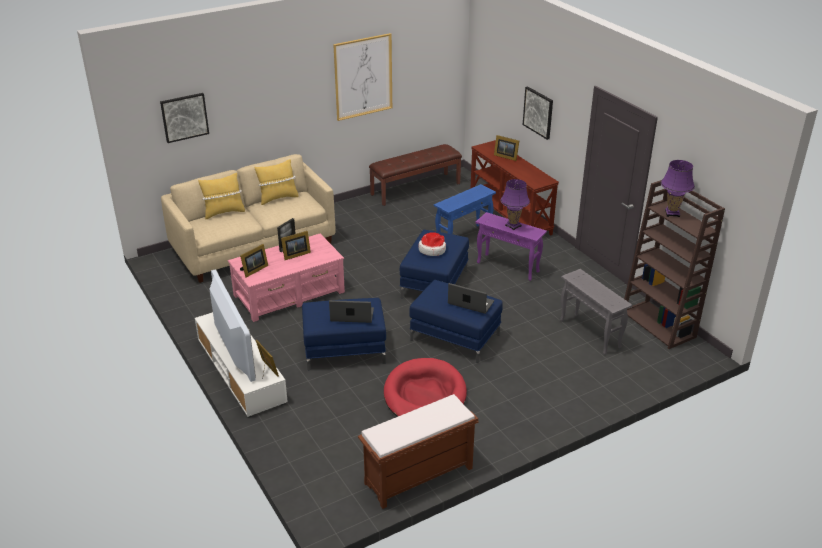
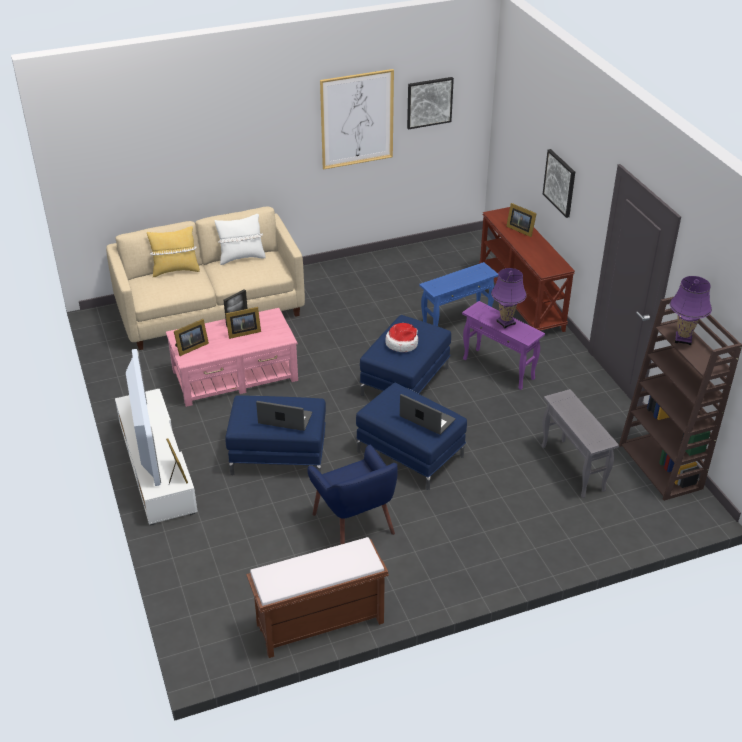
camera: 10 degrees right, 5 degrees up
(184, 117) = (135, 158): picture -> picture (429, 102)
(278, 198) = (241, 257): yellow pillow -> white pillow
(415, 188) = (417, 253): brown bench -> none
(425, 395) = (355, 524): red dog bed -> blue armchair

